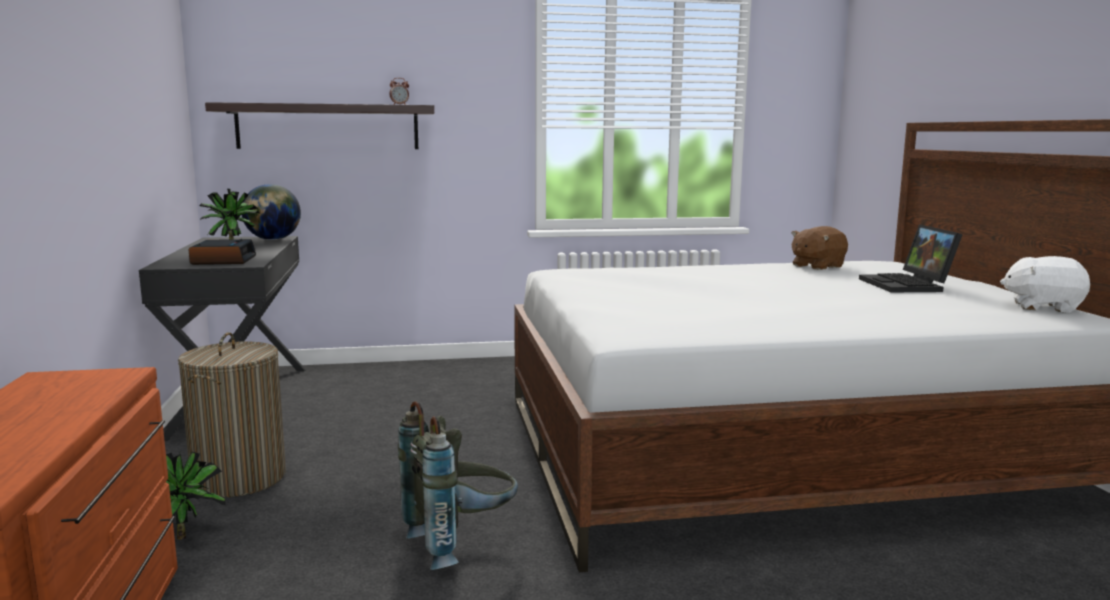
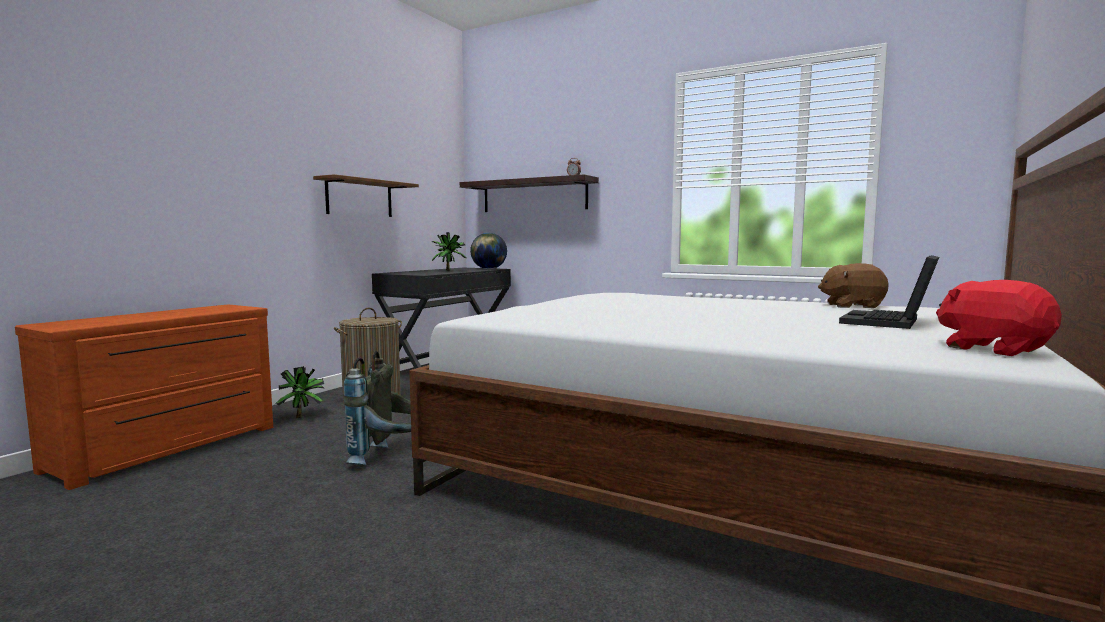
camera: 40 degrees right, 5 degrees down
(114, 141) = (359, 198): none -> brown shelf
(223, 260) = (421, 273): alarm clock -> none
(1042, 307) = (993, 349): white plush toy -> red plush toy

